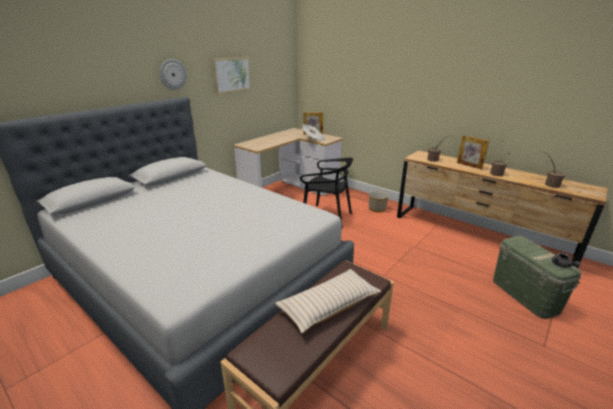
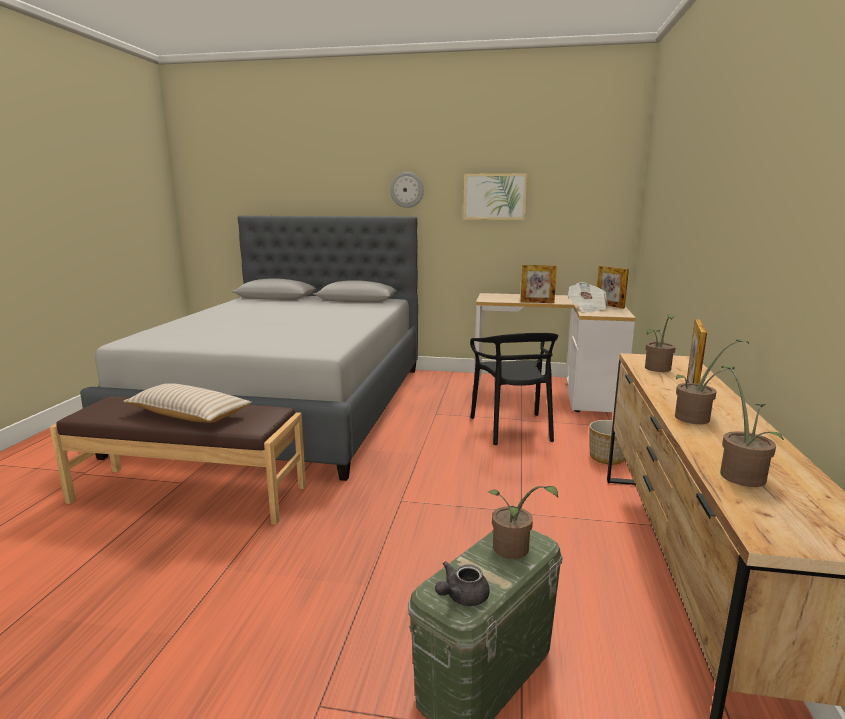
camera: 60 degrees right, 10 degrees down
(283, 142) = (537, 302): none -> picture frame
(528, 246) = (513, 551): none -> potted plant

